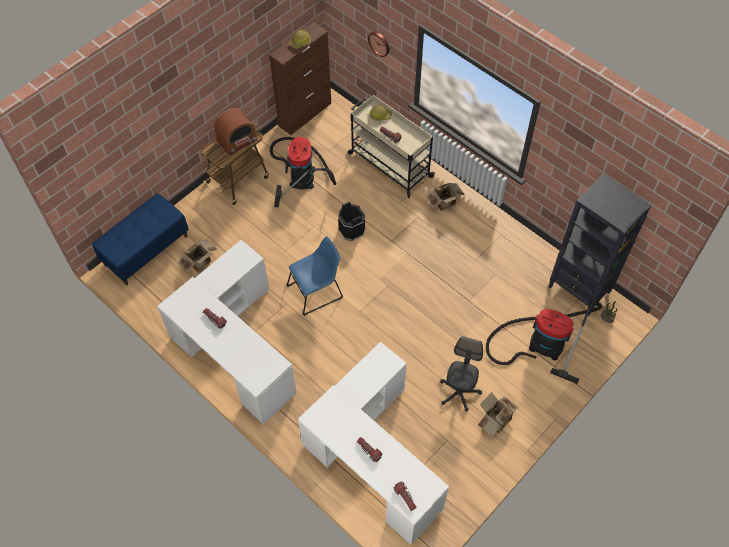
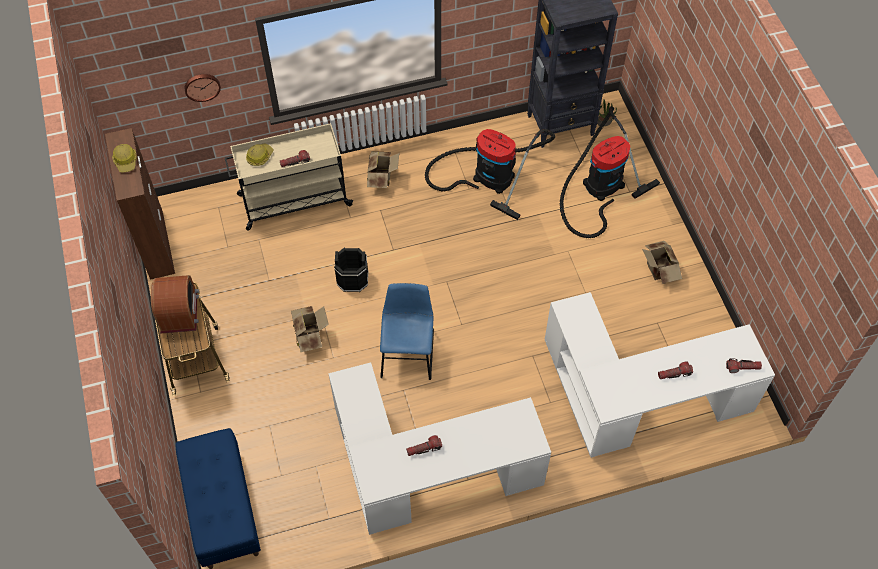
camera: 60 degrees left, 0 degrees up
(201, 263) = (286, 454): cardboard box -> cardboard box (310, 335)
(302, 175) = (240, 290): vacuum cleaner -> vacuum cleaner (489, 176)
(459, 392) = (611, 284): grey office chair -> none

